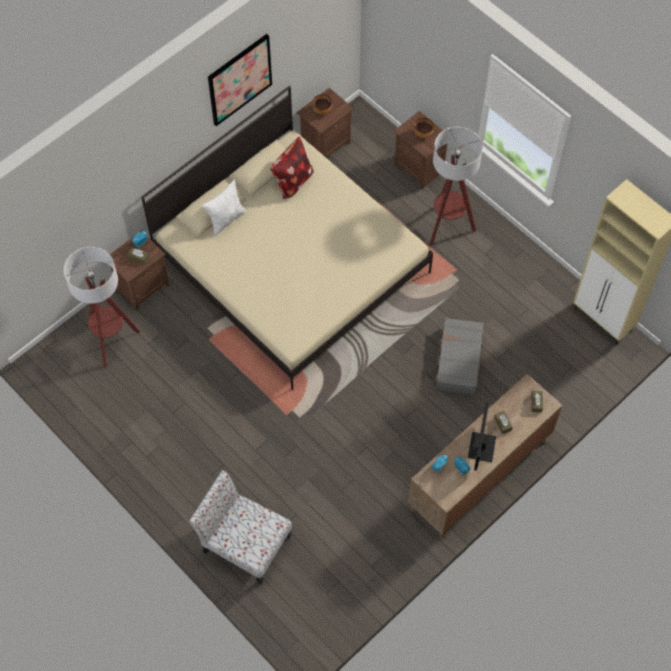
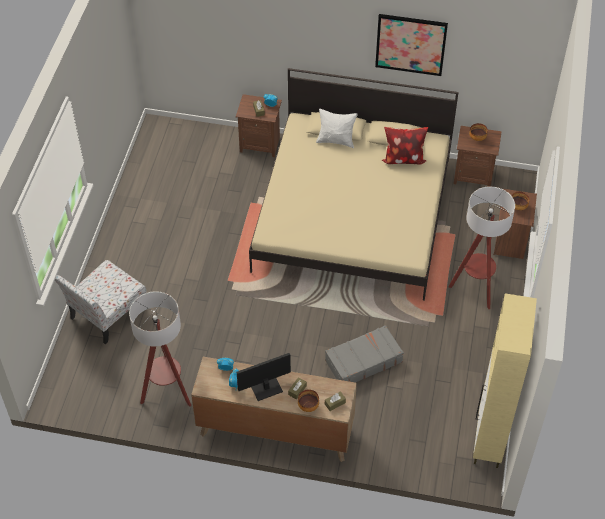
camera: 55 degrees right, 10 degrees down
(111, 341) = (204, 153): floor lamp -> floor lamp (167, 392)
(244, 543) = (107, 314): chair -> chair turned 135 degrees counterclockwise
(525, 425) = (308, 406): none -> bowl

